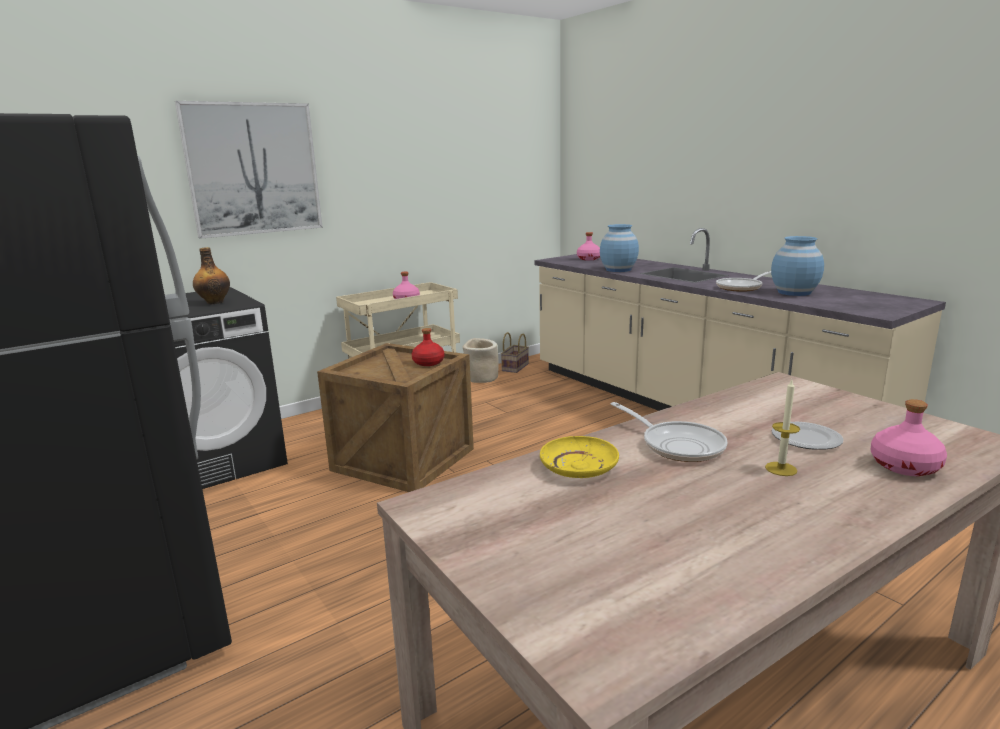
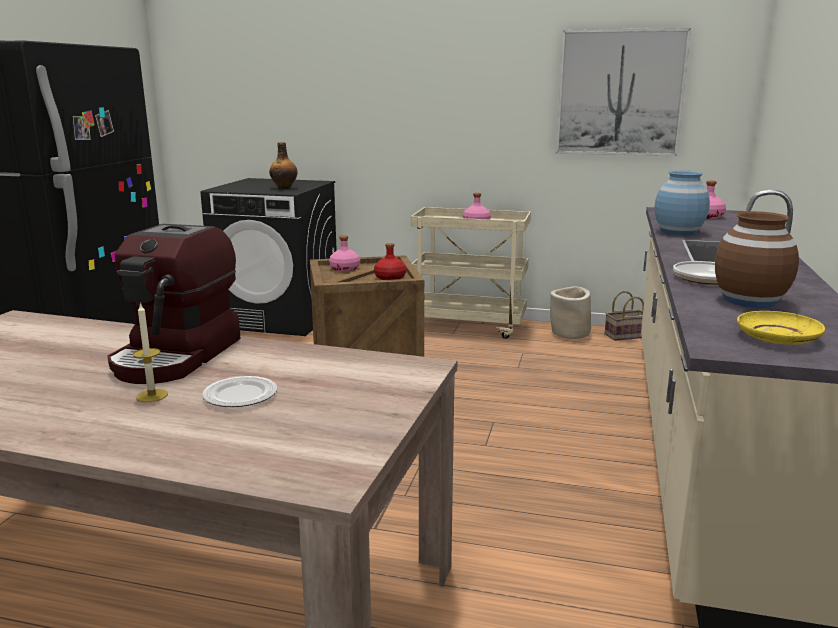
camera: 50 degrees right, 0 degrees up
(253, 169) = (368, 80): picture -> picture (620, 93)
(579, 467) = (104, 338): yellow plate -> yellow plate (778, 337)
(677, 445) = (177, 356): frying pan -> coffee machine
(794, 292) = (750, 300): blue vase -> brown vase
(905, 466) = (202, 442): pink bottle -> pink bottle (344, 269)

